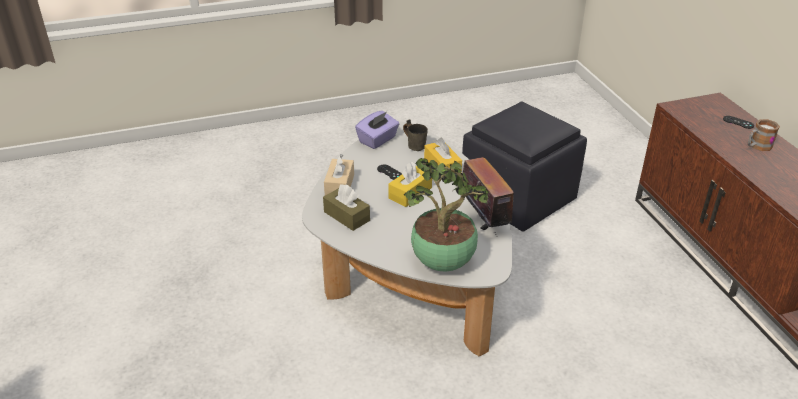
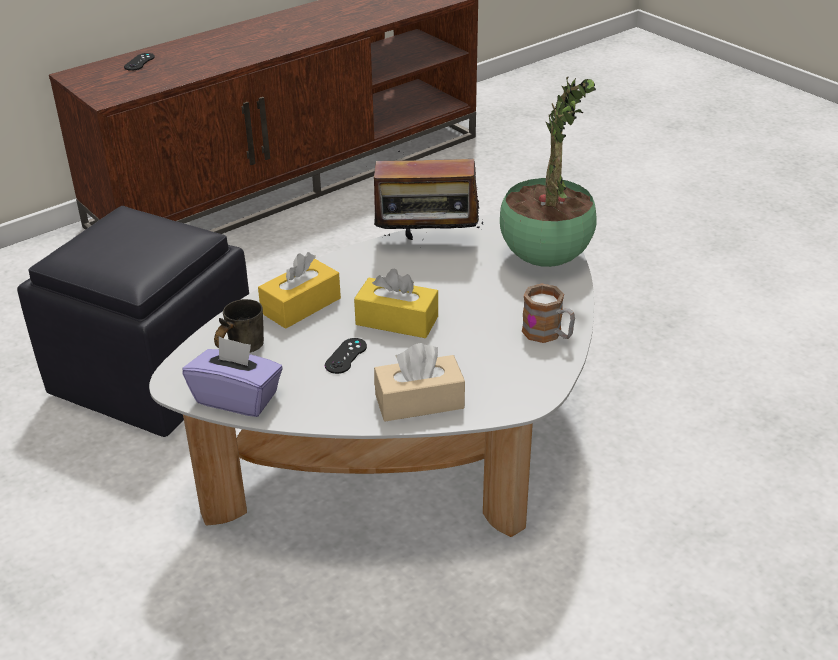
camera: 110 degrees left, 0 degrees up
(346, 216) = (502, 368): brown tissue box -> none
(484, 221) = (427, 244): radio -> radio turned 135 degrees counterclockwise
(757, 146) = (200, 52): mug -> mug (548, 334)

